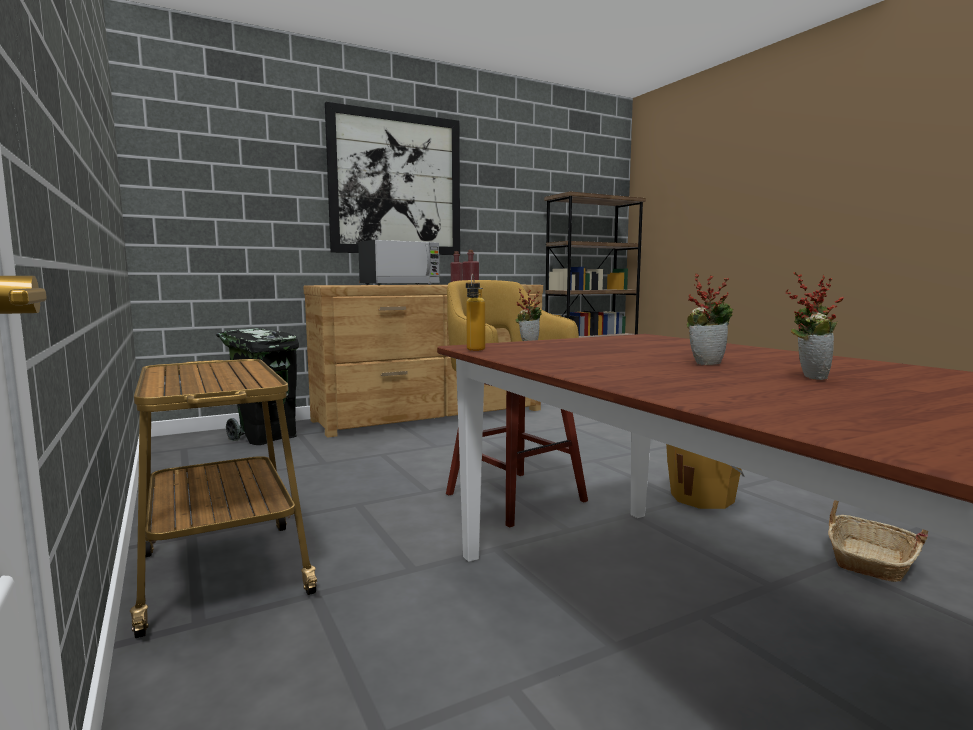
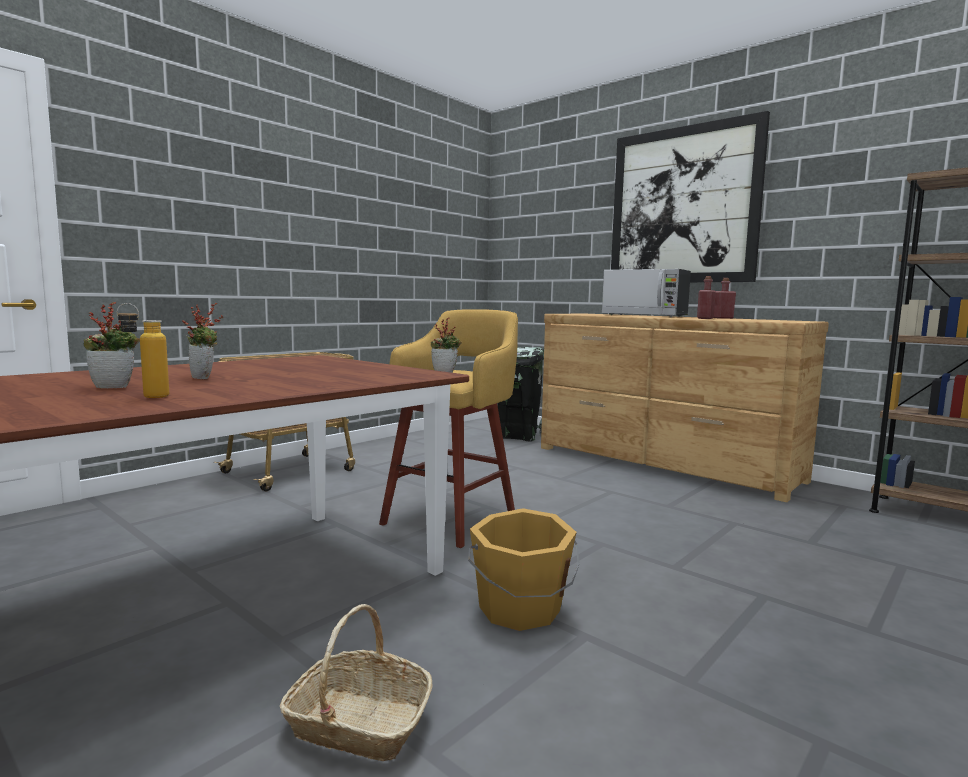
camera: 70 degrees right, 0 degrees up
(474, 350) = (288, 357): bottle -> bottle (146, 396)

